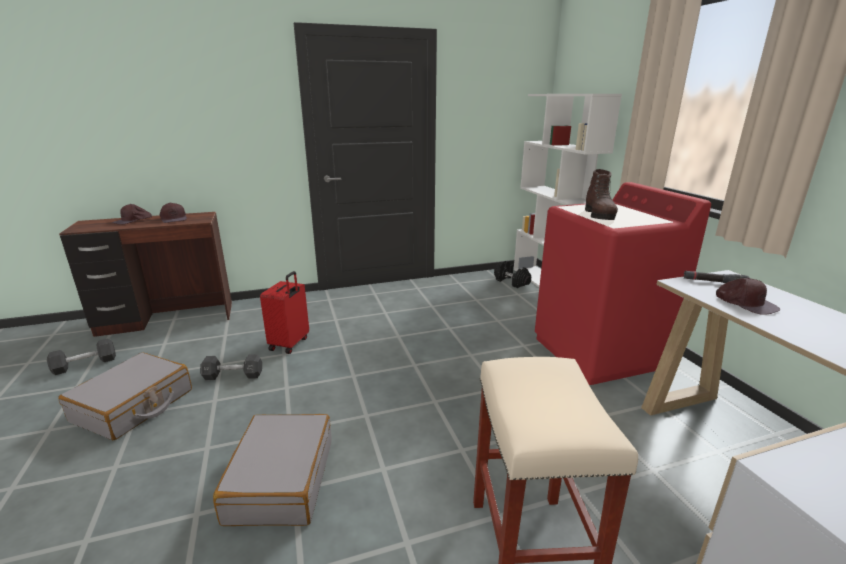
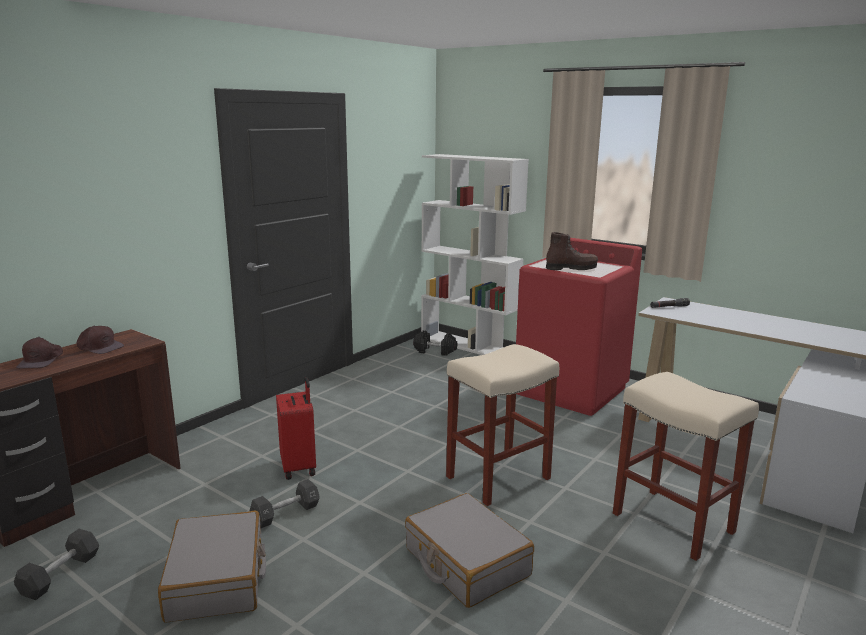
camera: 35 degrees left, 5 degrees down
(415, 411) = (498, 477): none -> beige stool
(599, 215) = (571, 268): brown boot -> brown boot turned 60 degrees counterclockwise
(745, 302) = (701, 316): brown cap -> none

